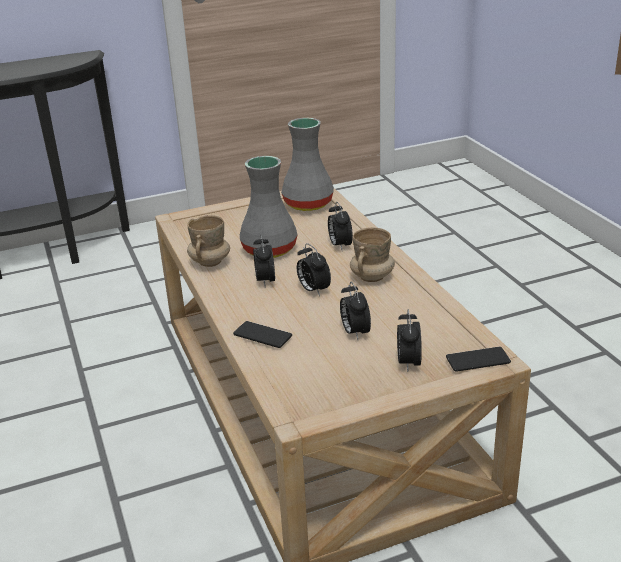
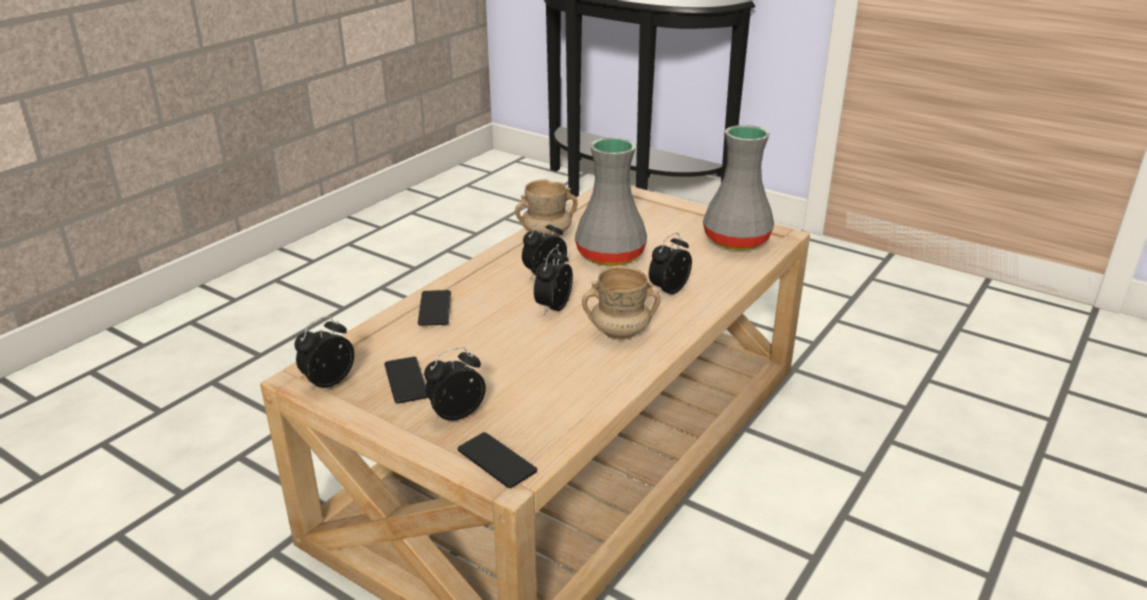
camera: 55 degrees right, 0 degrees up
(347, 373) = (406, 381): none -> phone
(354, 332) = (490, 359): alarm clock -> alarm clock (328, 381)

